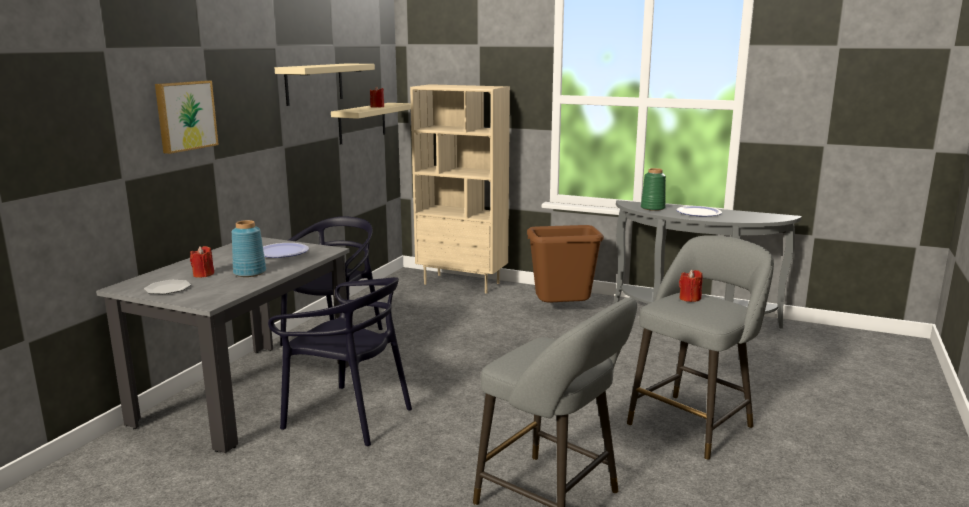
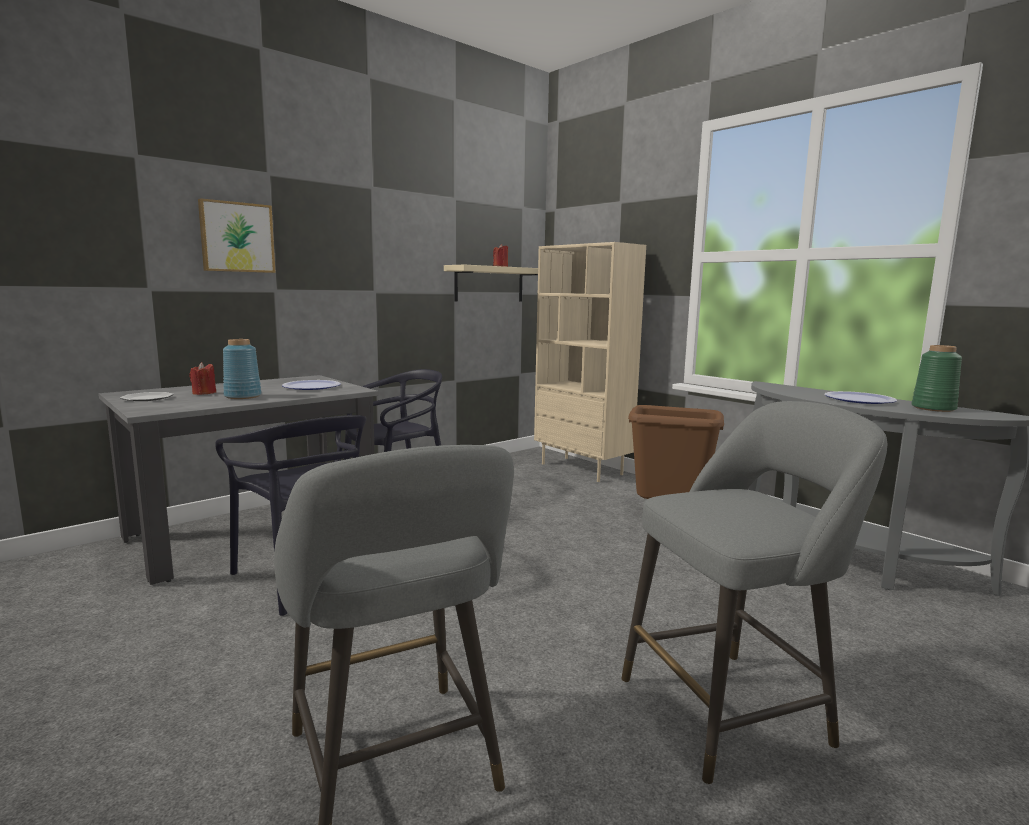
camera: 25 degrees right, 5 degrees down
(314, 83) = (422, 233): beige shelf -> none
(652, 208) = (793, 390): green vase -> green vase (932, 408)
(689, 298) = (732, 496): red candle -> none

